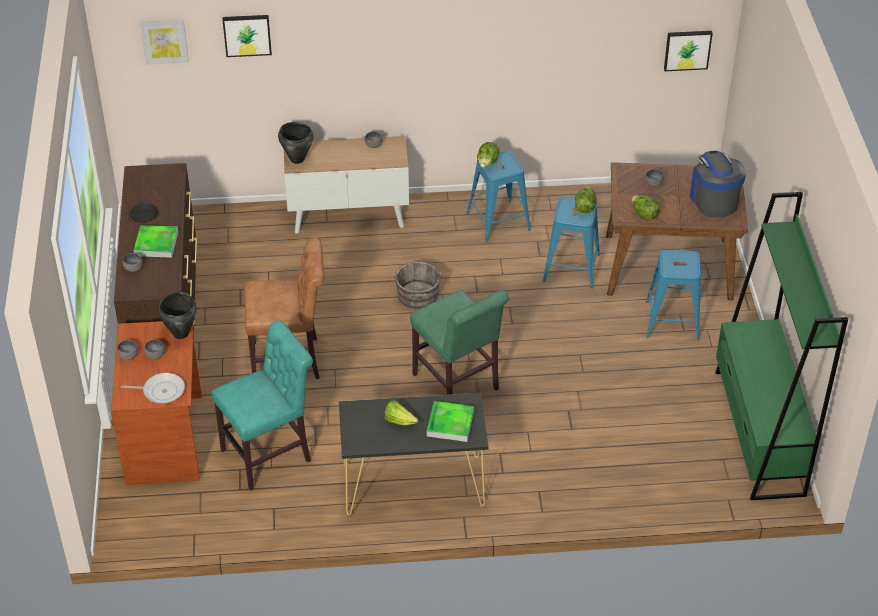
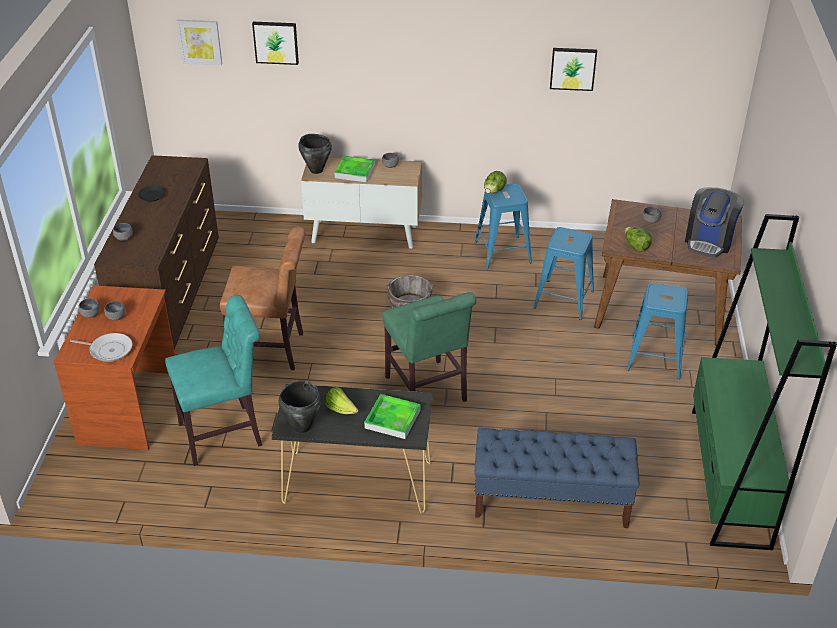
camera: 10 degrees right, 5 degrees down
(156, 244) = (154, 220): tray -> tray (355, 171)
(180, 334) = (148, 300): black cooking pot -> black cooking pot (301, 427)
(585, 207) = (580, 237): lettuce -> none
(599, 478) = (550, 501): none -> blue bench
(687, 49) = (700, 99): picture -> picture (573, 68)
(713, 200) = (709, 241): coffee machine -> coffee machine turned 150 degrees counterclockwise

